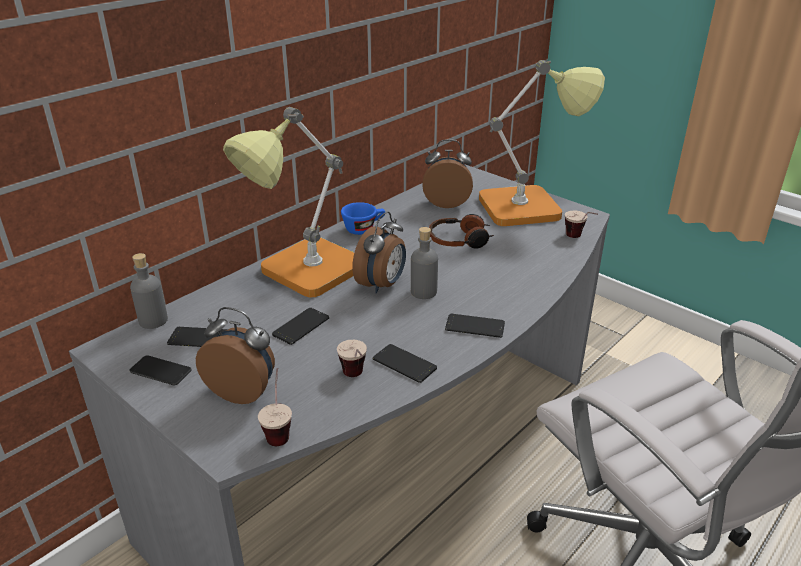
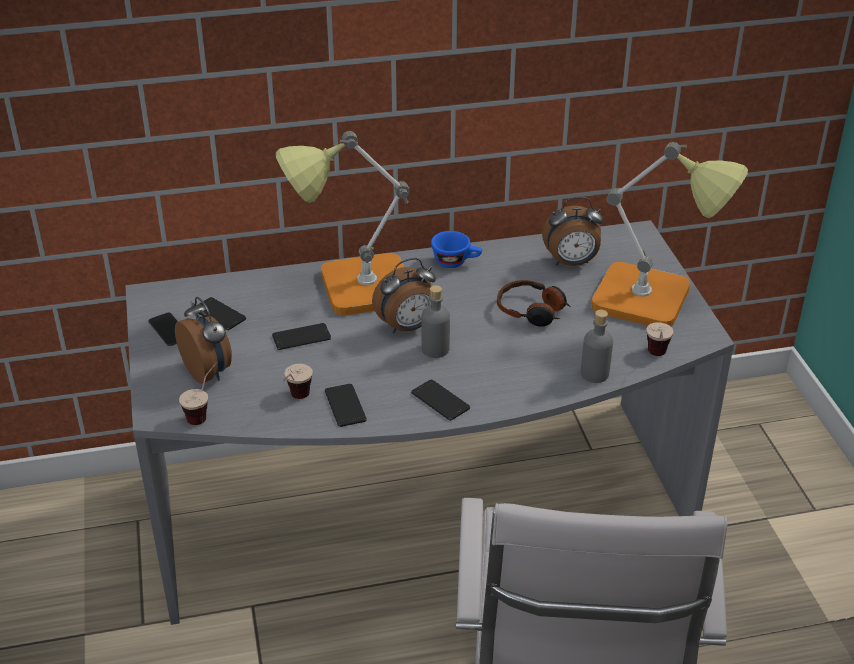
camera: 35 degrees right, 5 degrees up
(153, 320) = (201, 284): grey bottle -> grey bottle (594, 374)
(446, 202) = (571, 263): alarm clock -> alarm clock turned 135 degrees clockwise

